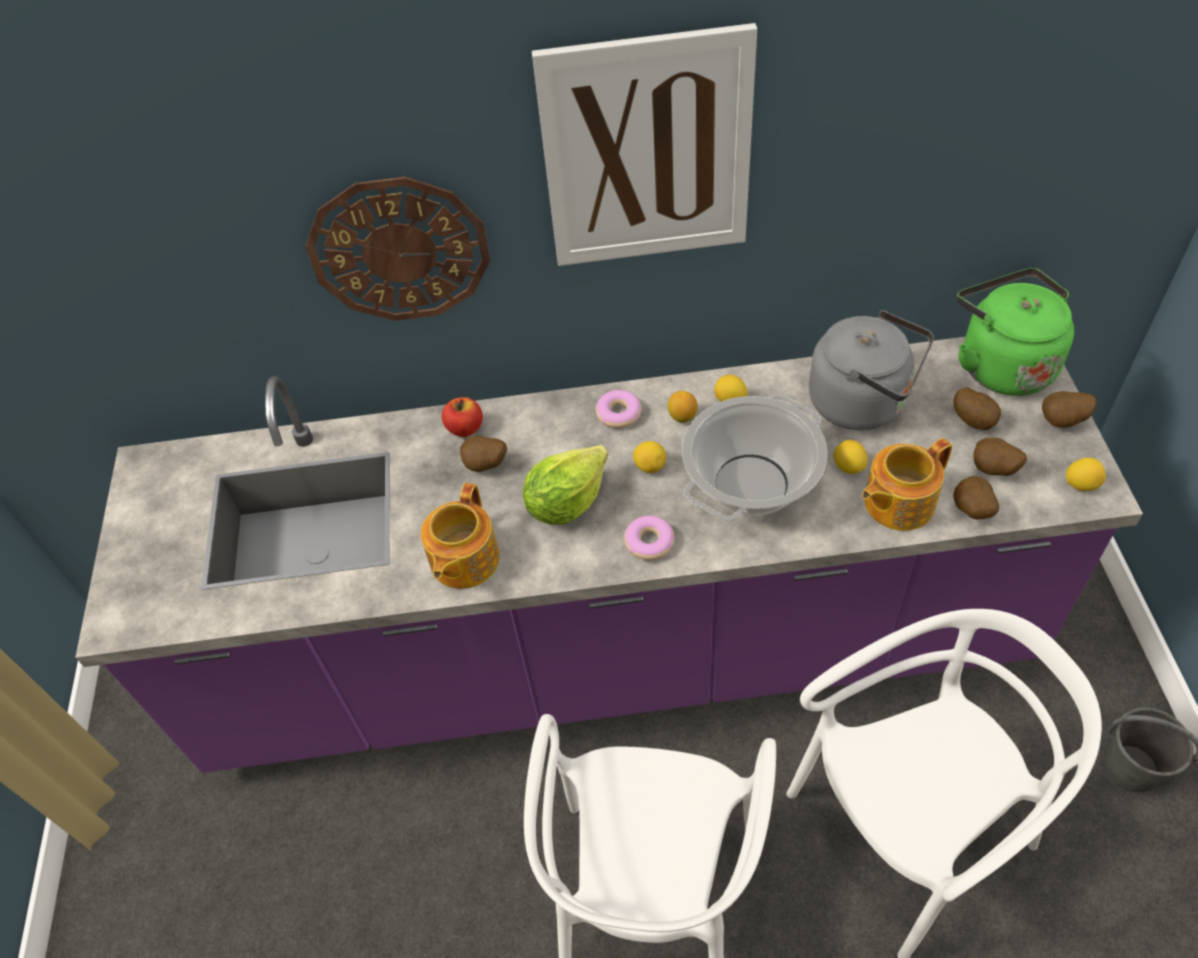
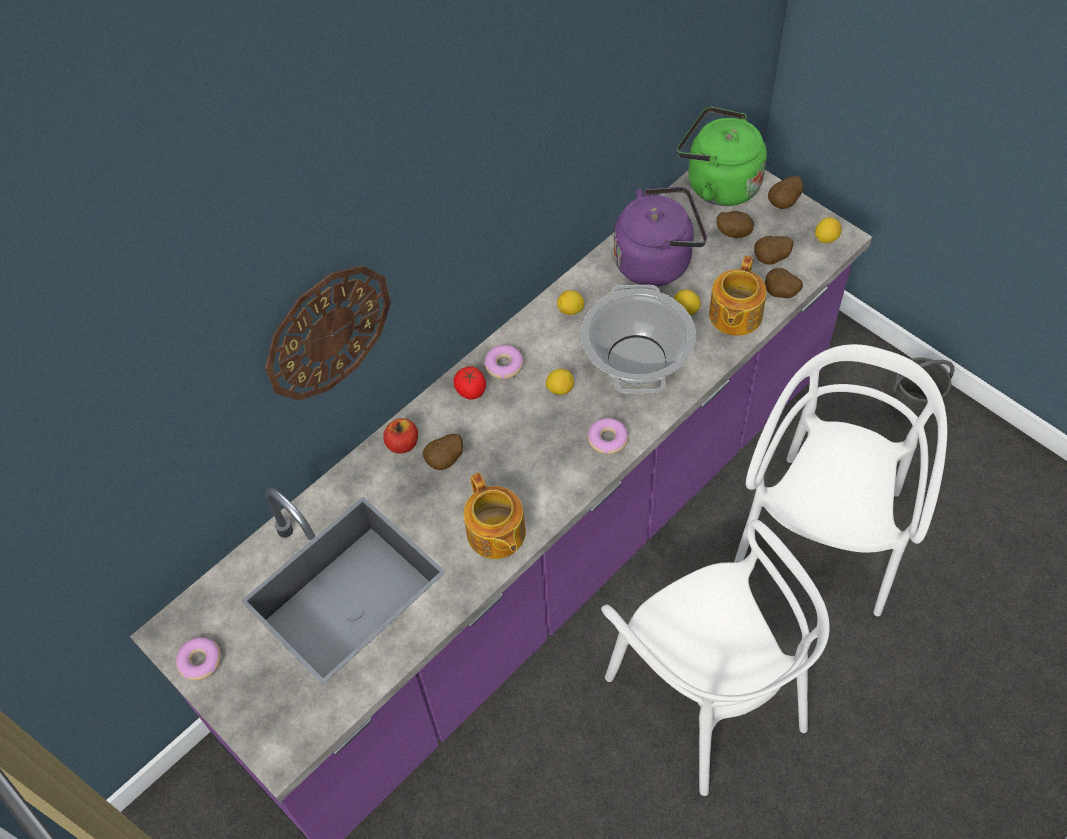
camera: 40 degrees left, 5 degrees up
(140, 502) = (200, 661): none -> donut
(566, 502) = (527, 449): lettuce -> none
(568, 418) = (471, 390): none -> tomato
(647, 152) = (480, 162): picture -> none
(682, 416) = (549, 341): lemon -> none
(863, 403) = (657, 260): grey kettle -> purple kettle

